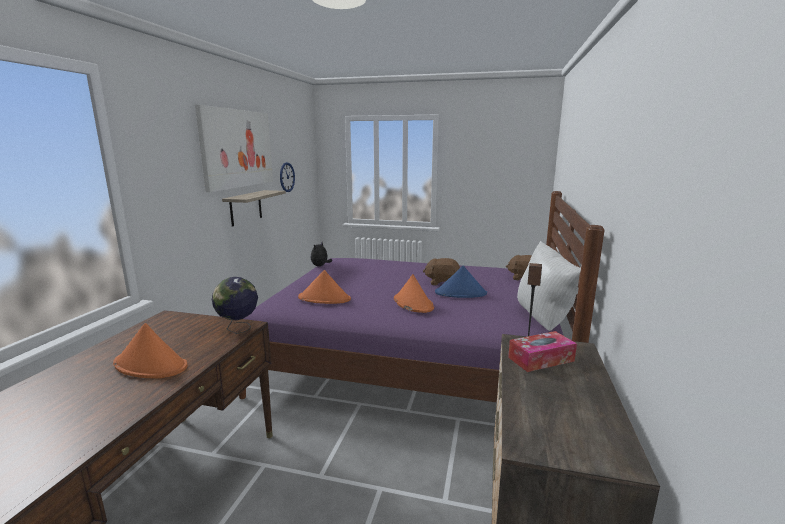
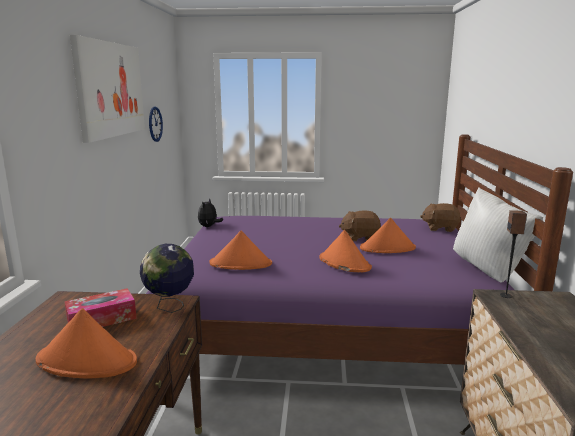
camera: 10 degrees left, 0 degrees up
(246, 208) = (120, 161): shelf -> none
(461, 293) = (388, 248): blue hat -> orange hat
(541, 359) = (532, 313): tissue box -> tissue box (102, 319)

